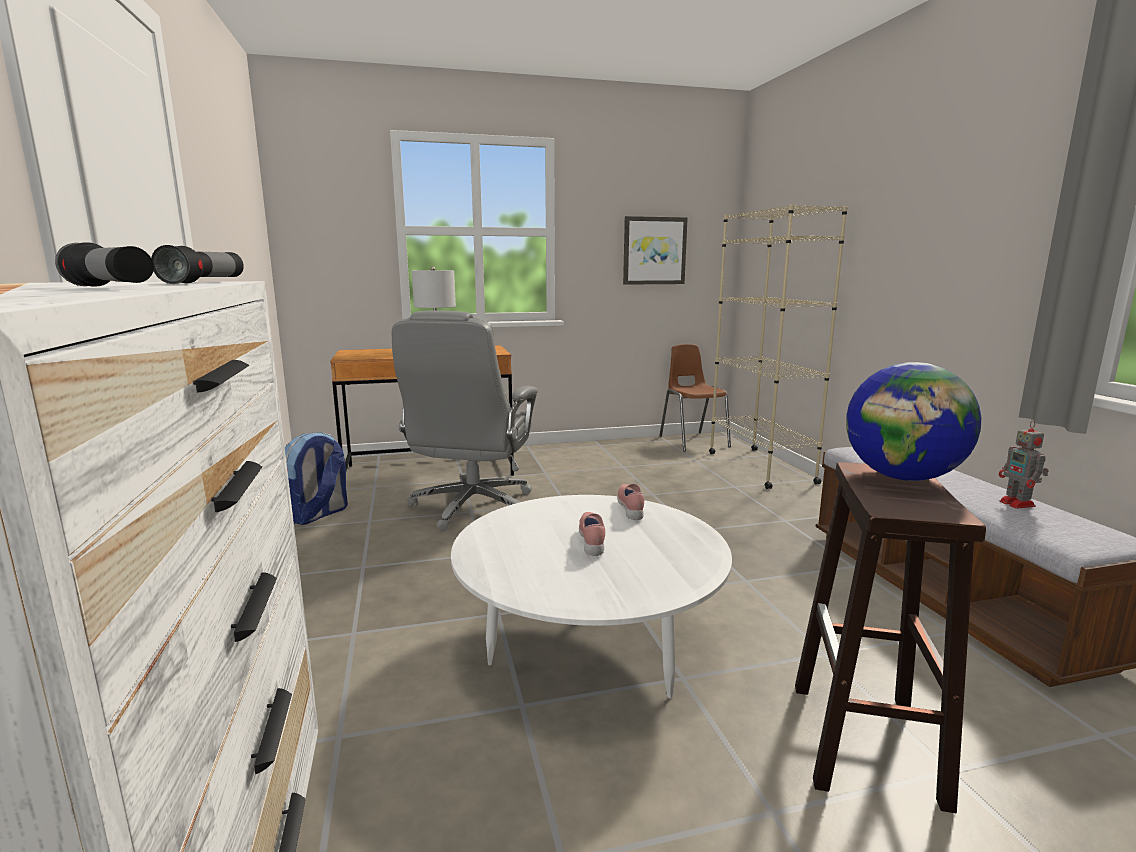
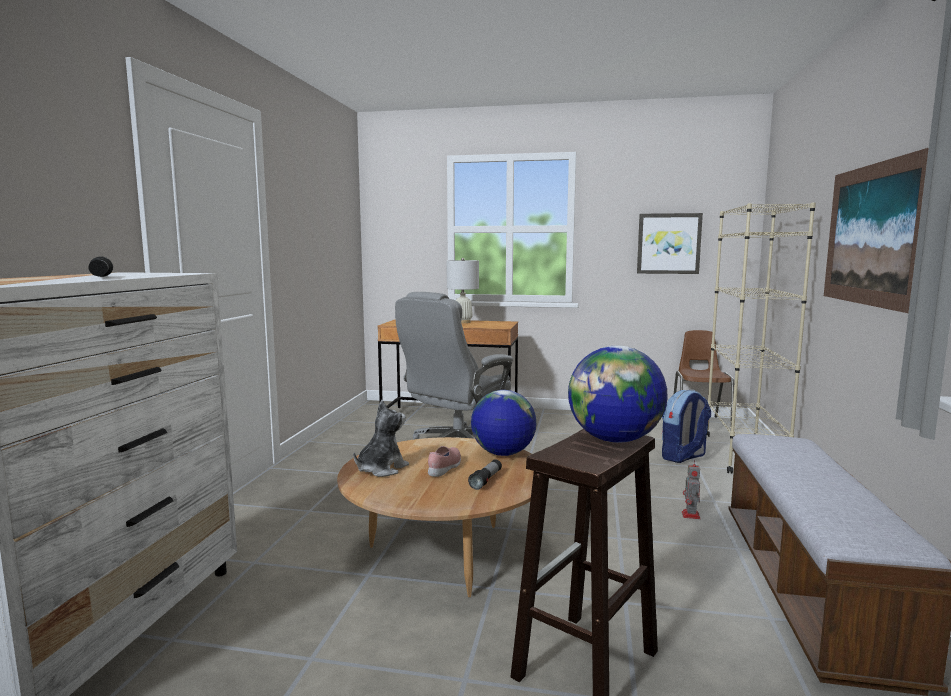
camera: 25 degrees right, 5 degrees down
(206, 282) = (172, 274): flashlight -> flashlight (486, 480)
(318, 515) = (350, 437): backpack -> backpack (683, 457)
(514, 559) = (381, 469): none -> plush toy
(589, 649) = (444, 554): white coffee table -> brown coffee table
(631, 509) = (502, 453): pink shoe -> globe
(942, 237) = (873, 234): none -> picture
(1018, 504) = (844, 501): toy robot -> toy robot (691, 516)

